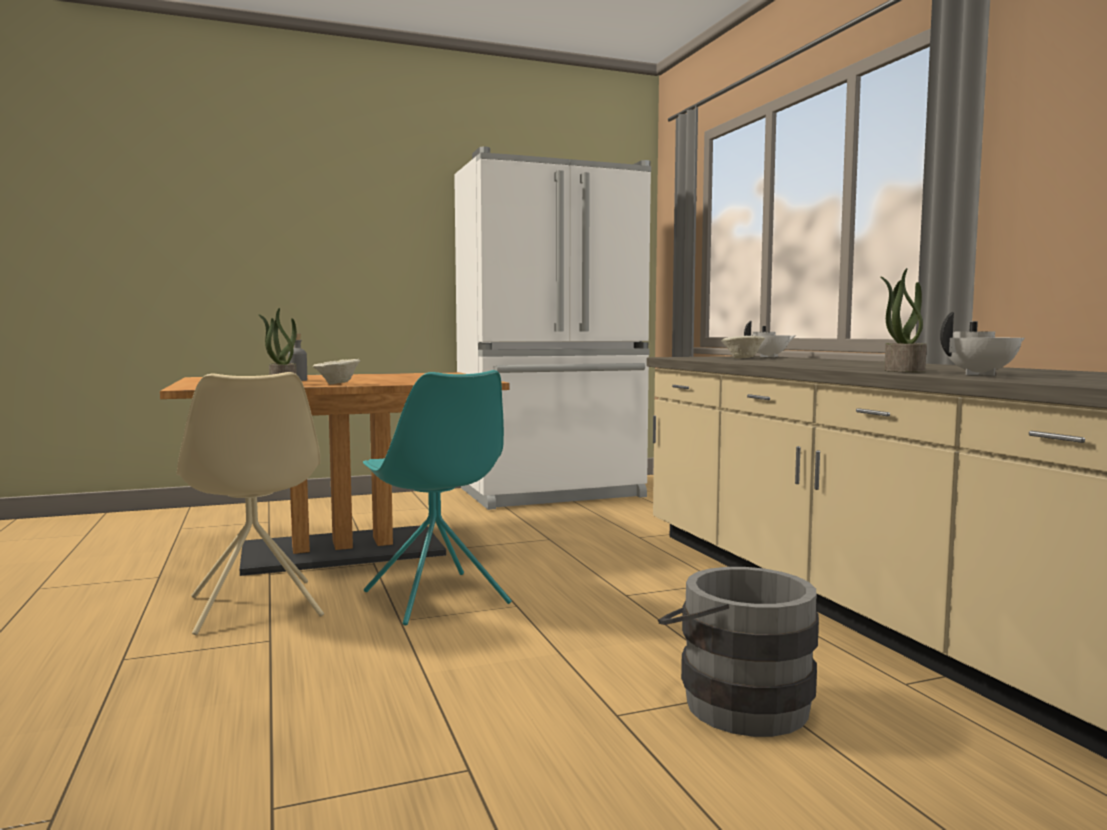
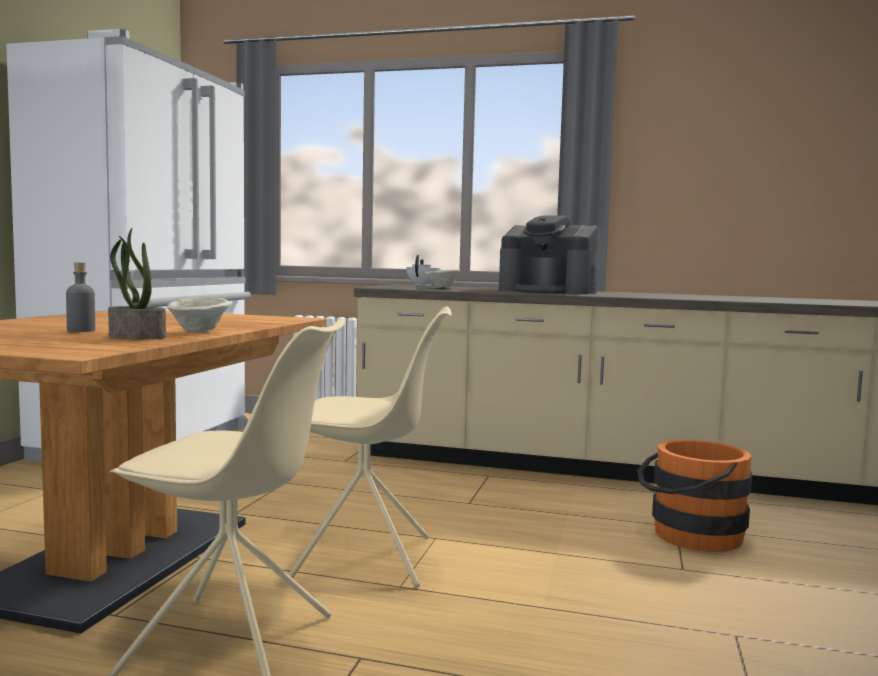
camera: 55 degrees left, 0 degrees up
(437, 598) = (366, 559): turquoise chair -> beige chair
(735, 702) = (689, 536): grey bucket -> orange bucket
(831, 363) = (548, 291): none -> coffee machine
(903, 371) = (666, 297): potted plant -> none
(981, 374) = (716, 298): white teapot -> none

